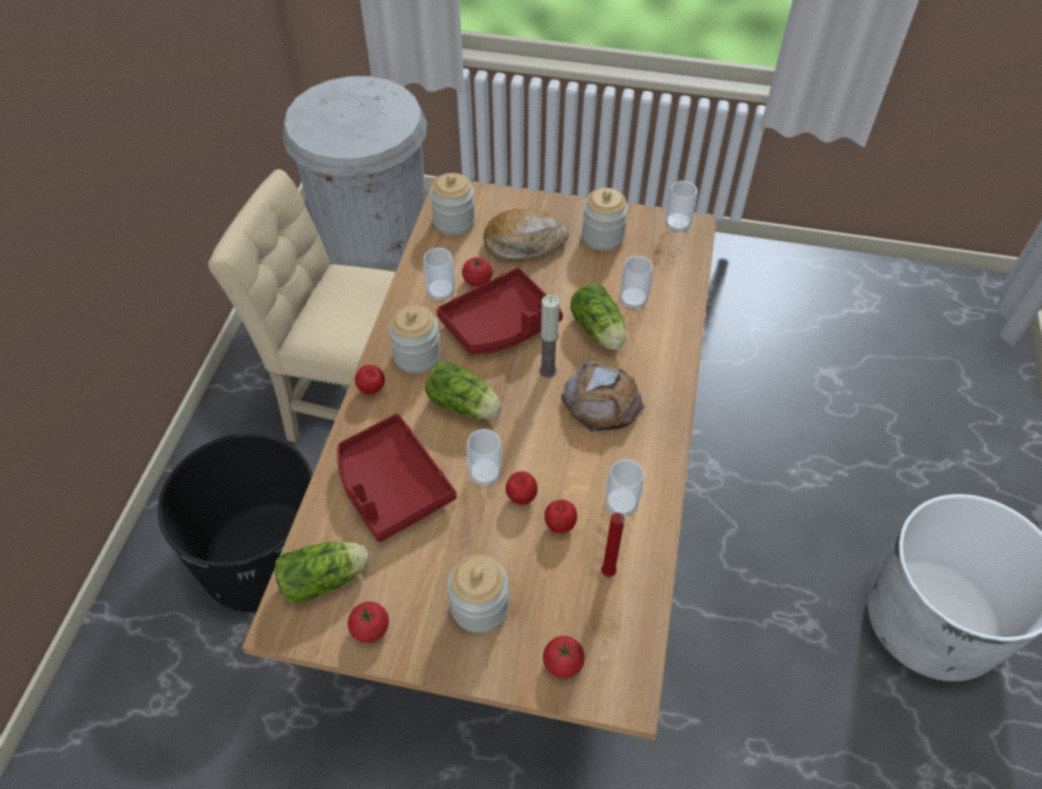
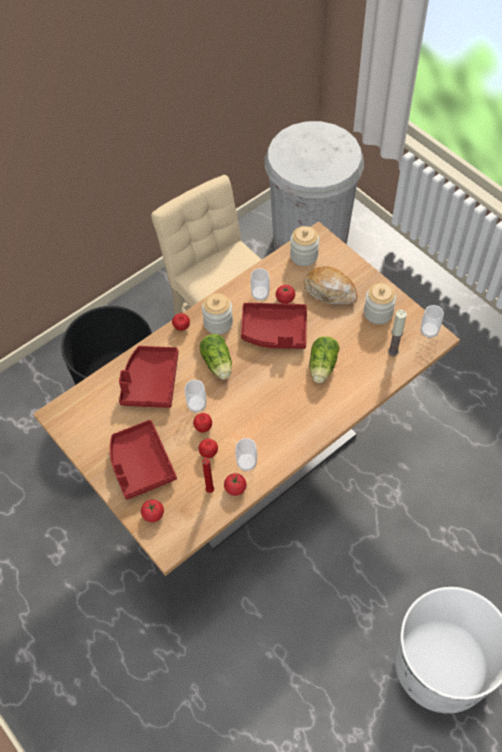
camera: 40 degrees right, 5 degrees up
(327, 579) = (88, 407): lettuce -> none
(370, 628) = (88, 441): tomato -> tomato (235, 488)
(479, 606) = (140, 464): jar -> red tray
(548, 370) = (275, 372): candle -> candle (393, 351)
(602, 402) = (287, 406): bread -> none
(633, 301) = (357, 361): cup -> none

